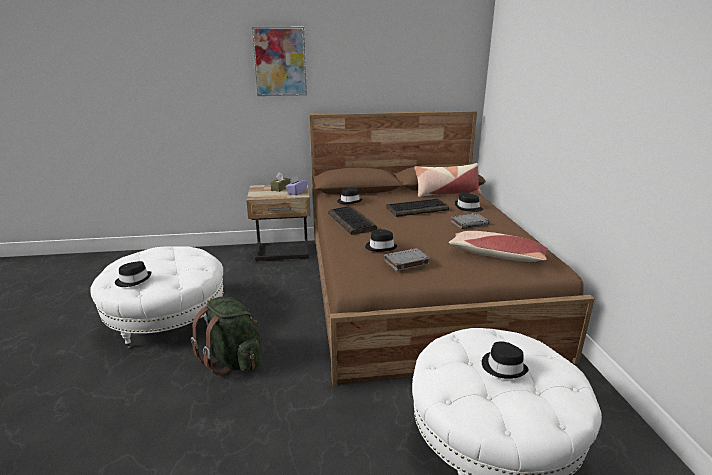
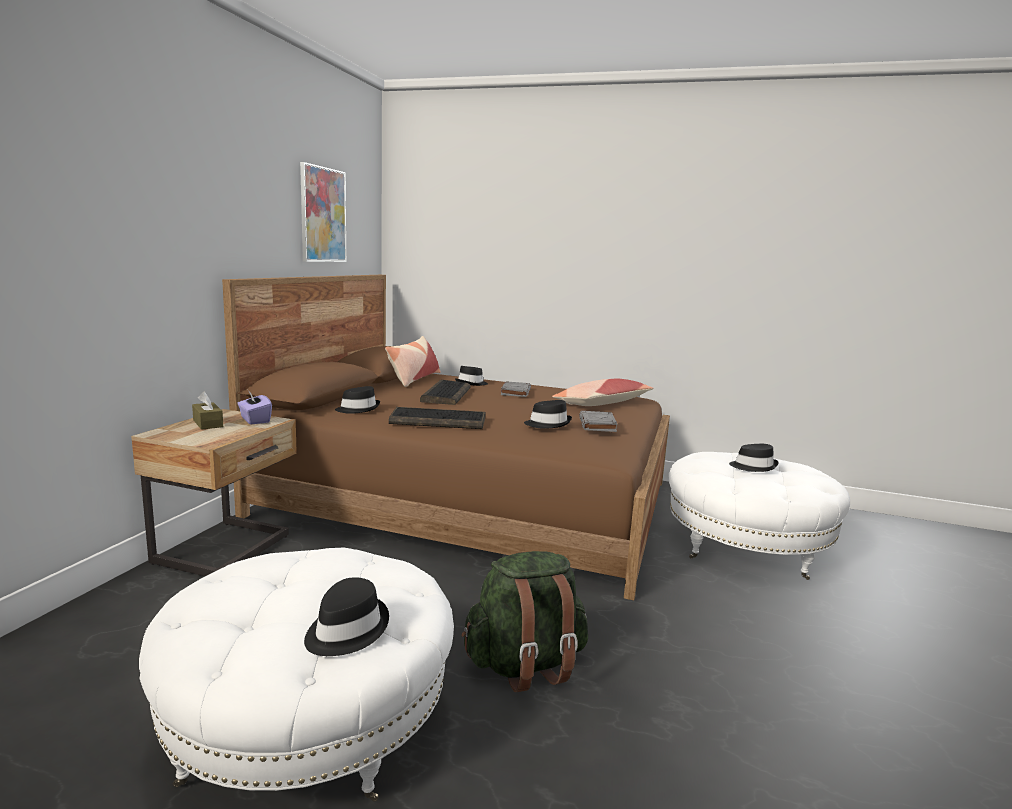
camera: 65 degrees left, 10 degrees down
(280, 62) = (173, 178): picture -> picture (323, 215)

